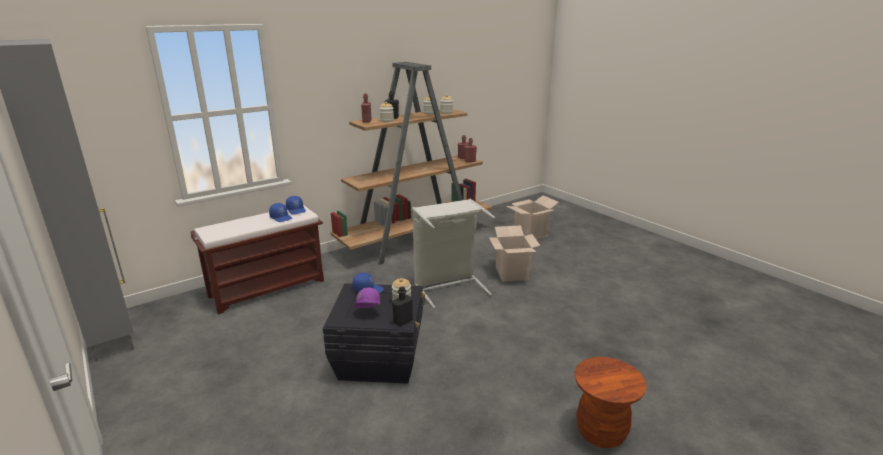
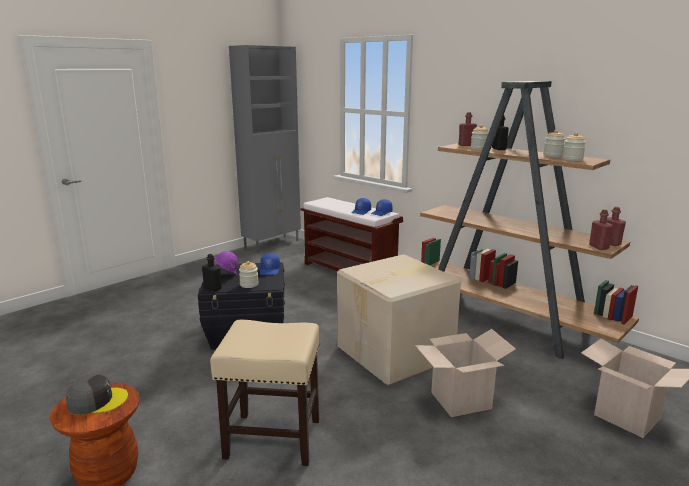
camera: 80 degrees right, 5 degrees down
(448, 286) = (397, 353): grey laundry basket -> cardboard box
(552, 348) = (271, 438): none -> beige stool
(604, 377) = (97, 401): none -> grey cap

